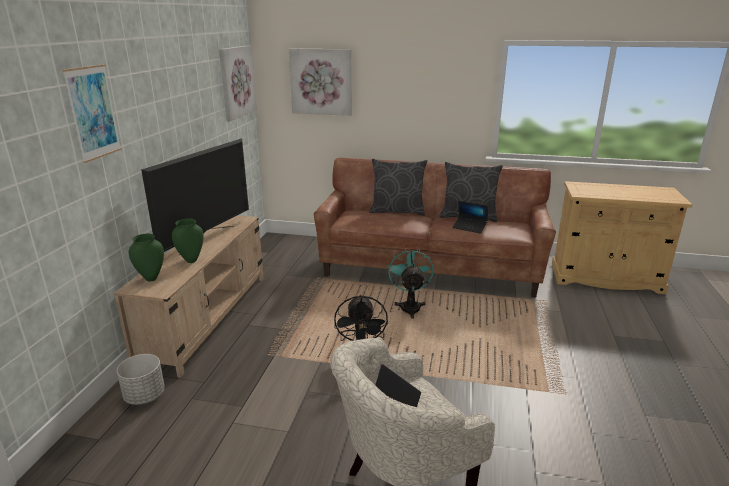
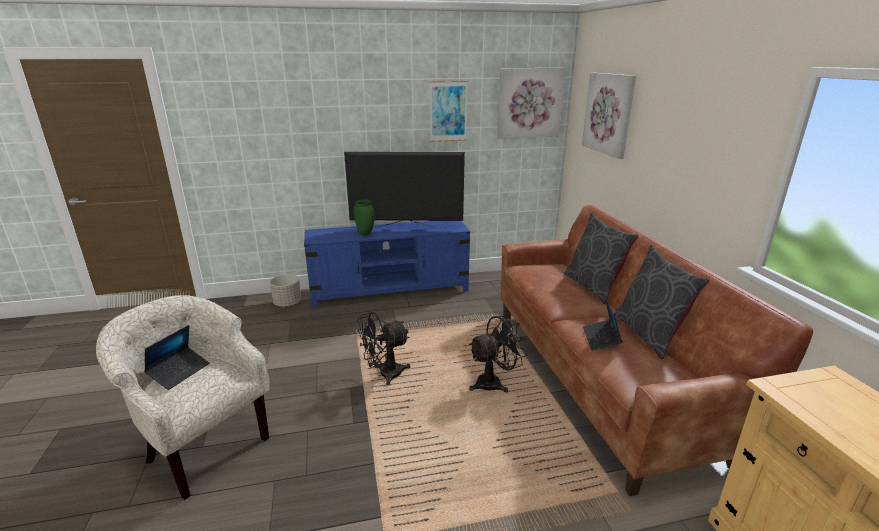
camera: 65 degrees right, 0 degrees up
(93, 112) = (311, 102): picture -> picture (448, 111)
(151, 278) = (330, 232): green vase -> none
(207, 317) = (390, 290): beige tv stand -> blue tv stand
(410, 306) = (494, 382): turquoise fan -> black fan

